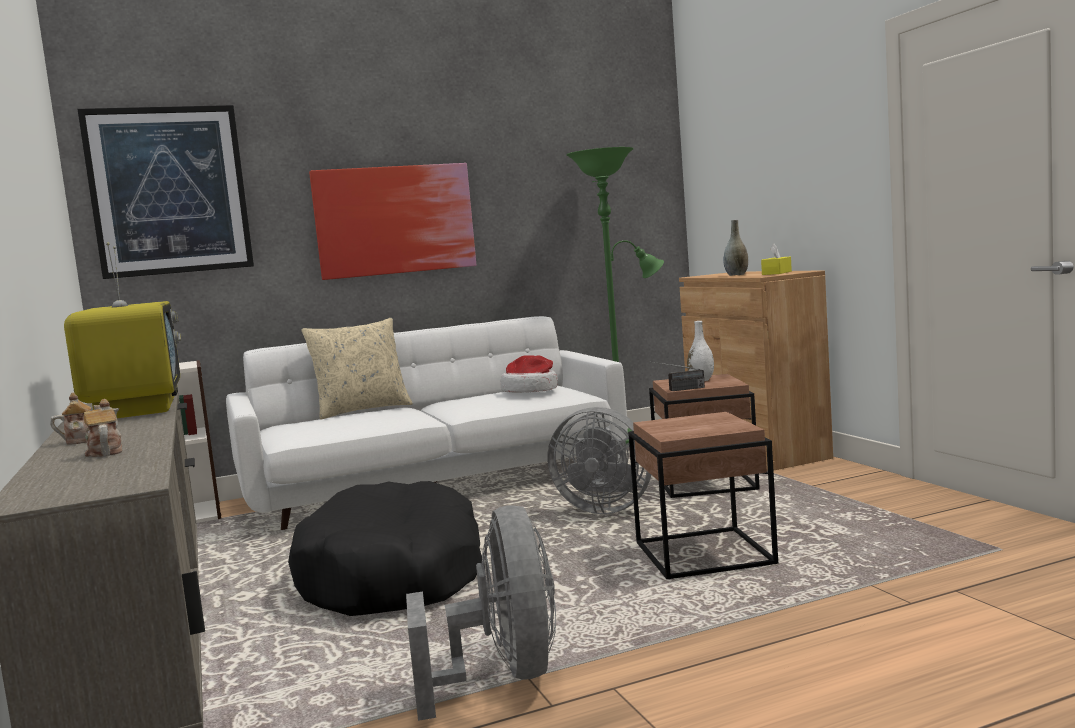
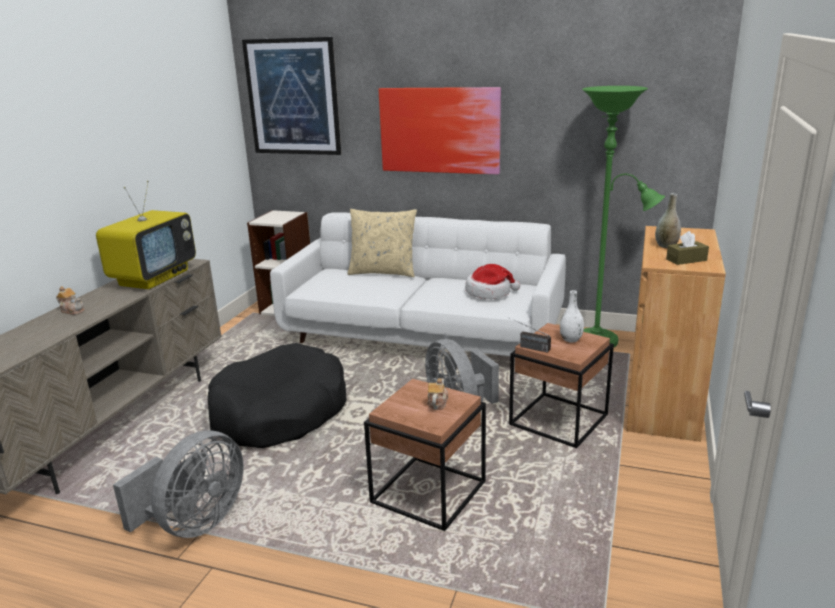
camera: 40 degrees right, 15 degrees up
(105, 452) = (44, 331): teapot -> teapot (437, 403)
(776, 273) = (686, 260): yellow tissue box -> brown tissue box

